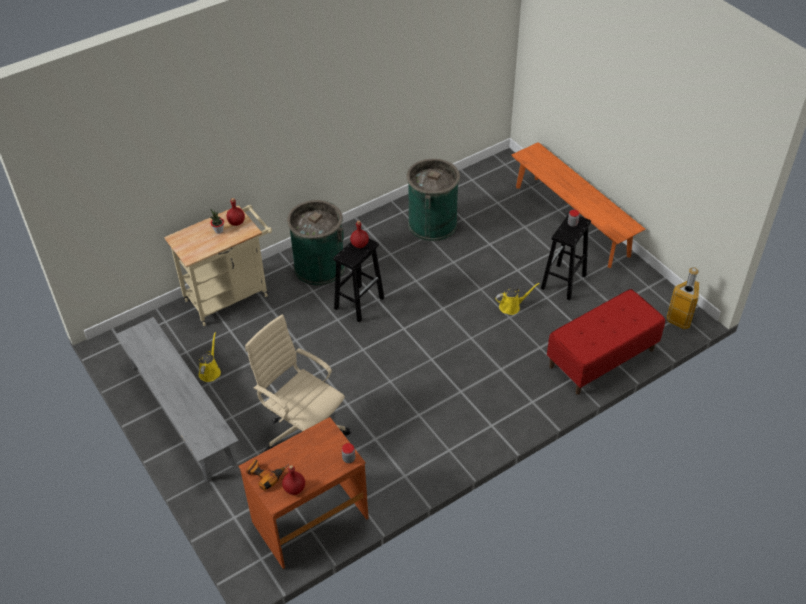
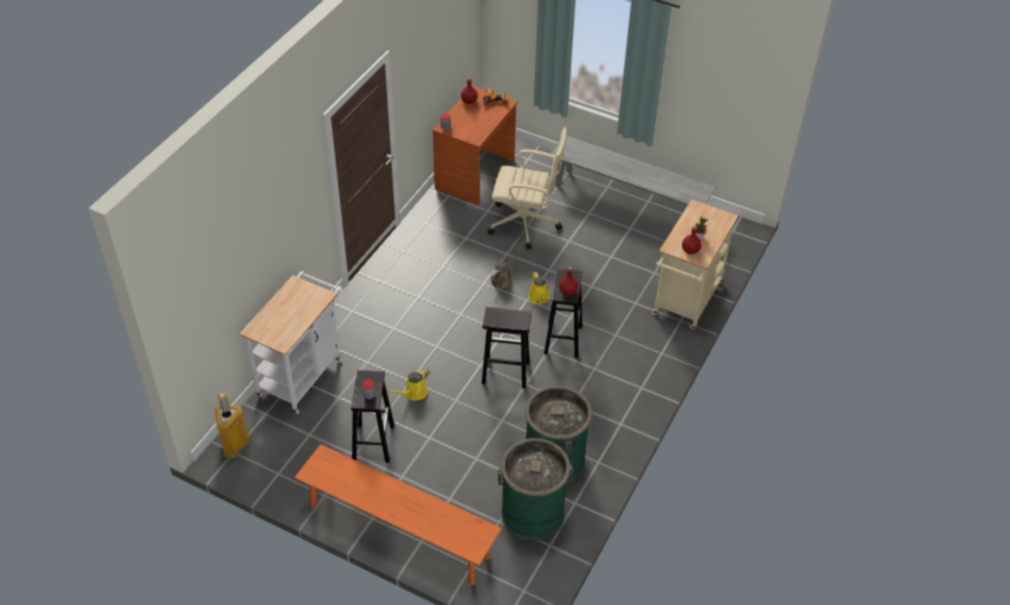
camera: 150 degrees right, 0 degrees up
(210, 371) = (638, 237): yellow watering can -> yellow watering can (539, 298)
(319, 266) = (631, 361): green trash can -> green trash can (532, 513)
(370, 377) = (503, 280): none -> brown watering can
(427, 295) = (504, 372): none -> black stool
(601, 358) = (302, 373): red bench -> white cart

